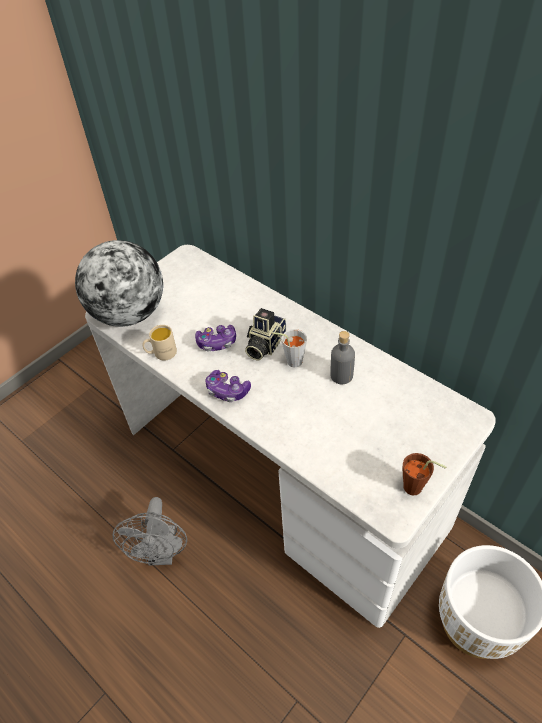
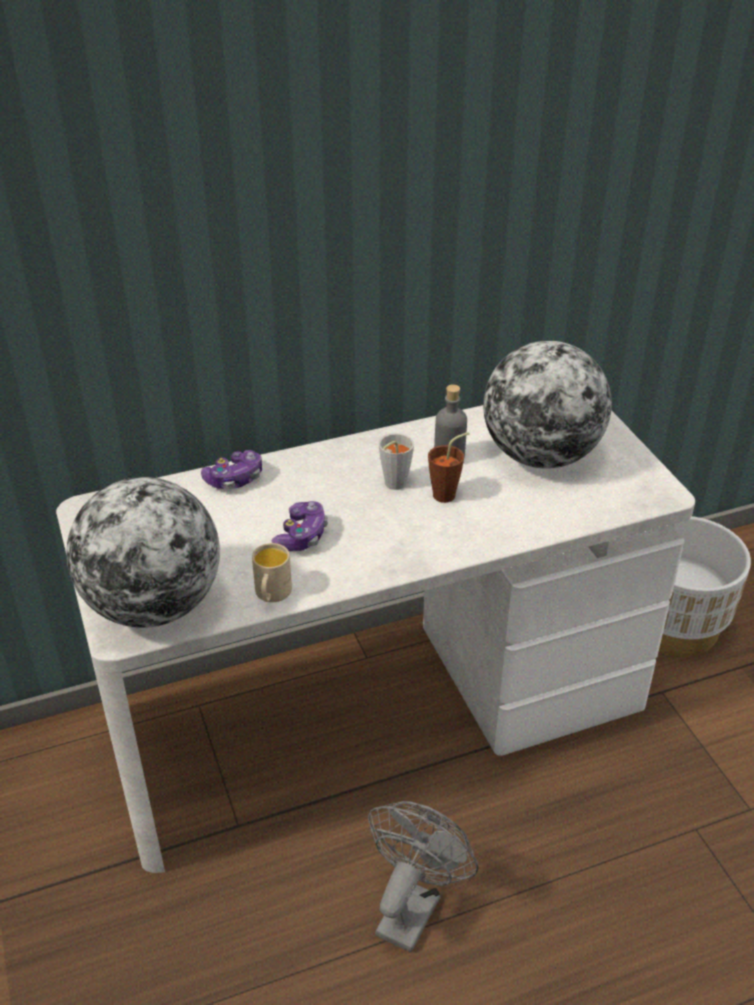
camera: 65 degrees left, 10 degrees down
(162, 553) = (412, 906): grey fan -> grey fan turned 90 degrees counterclockwise
(227, 391) = (396, 554): game controller -> game controller (235, 479)
(264, 344) = (344, 497): camera -> none
(382, 424) = (541, 455): none -> globe
(416, 489) = (639, 466): brown cup -> brown cup (448, 493)

